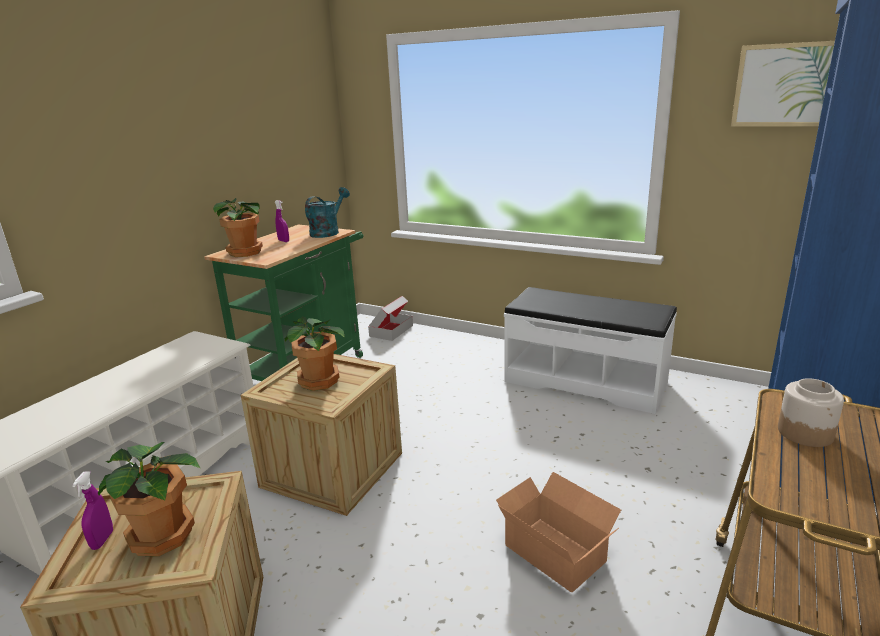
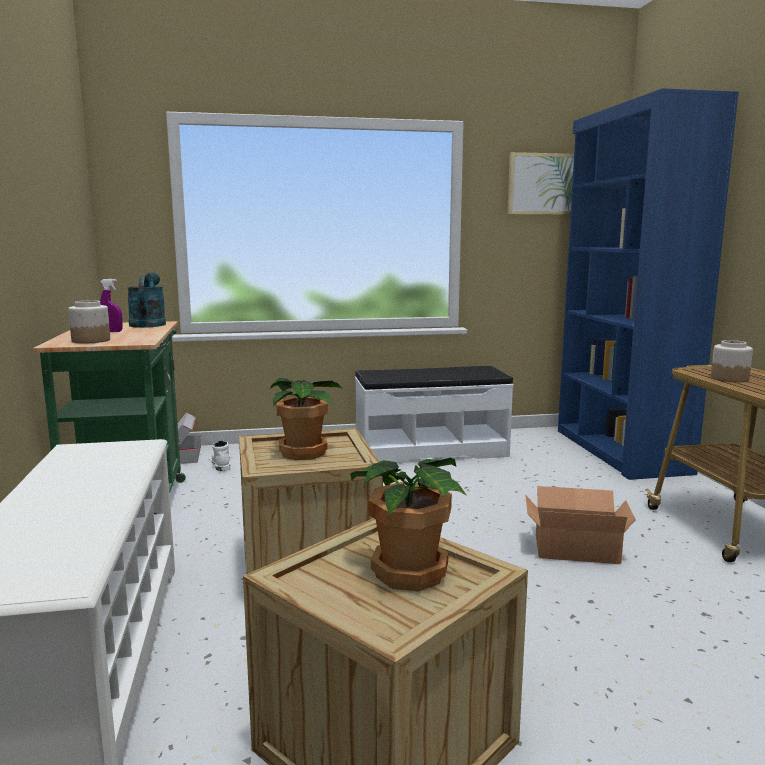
camera: 40 degrees left, 10 degrees down
(102, 540) = (353, 599): purple spray bottle -> none
(246, 252) = (90, 340): potted plant -> jar
(405, 346) = (220, 463): none -> white boot

